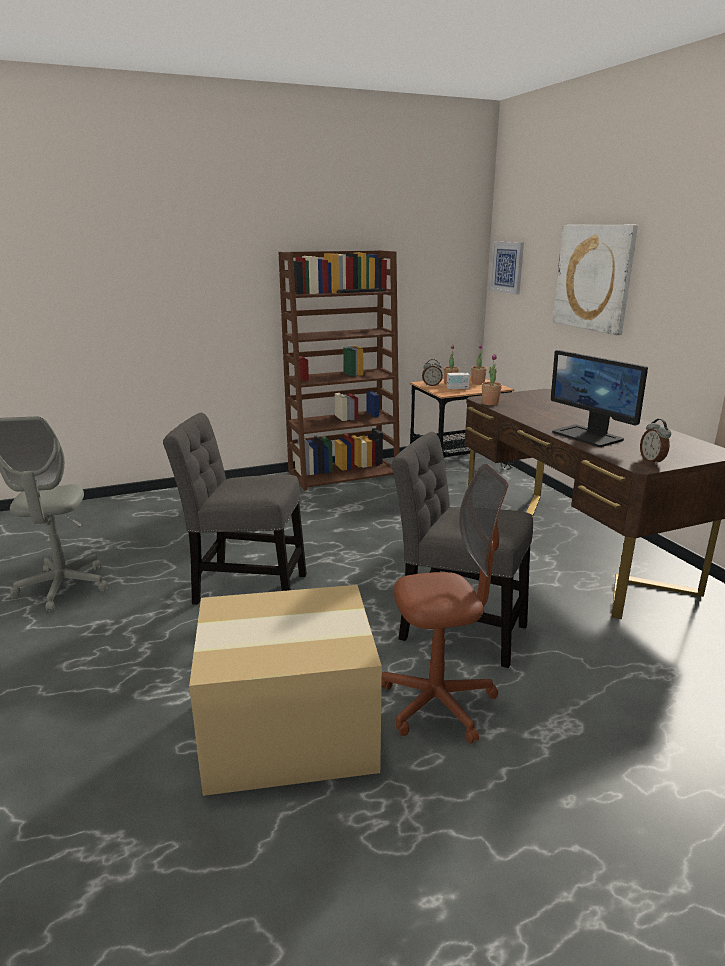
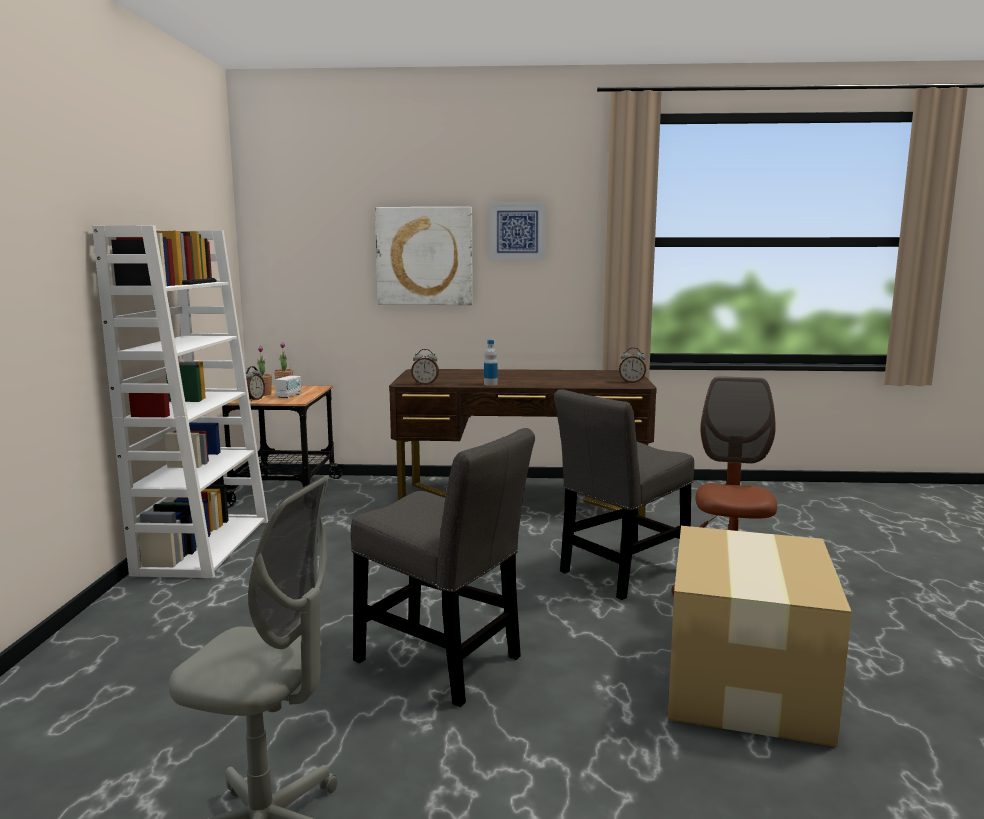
camera: 65 degrees left, 10 degrees down
(245, 587) = (443, 662): grey chair -> grey chair turned 90 degrees counterclockwise
(344, 473) = (204, 545): brown bookcase -> white bookcase
(490, 403) = (425, 384): potted plant -> alarm clock
(507, 267) = (280, 254): picture -> picture (517, 231)
(529, 418) = (490, 384): none -> bottle
(588, 436) = (558, 382): monitor -> none

